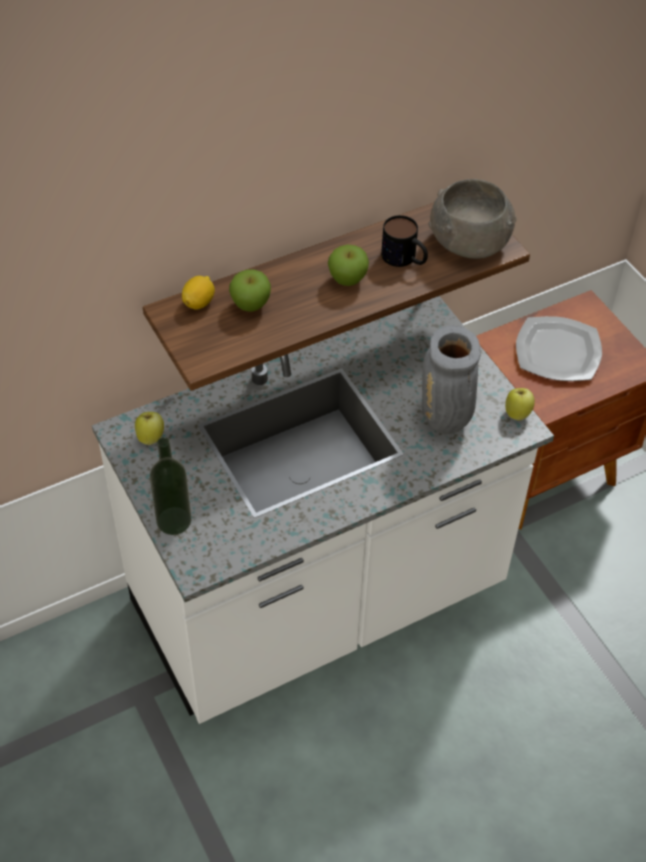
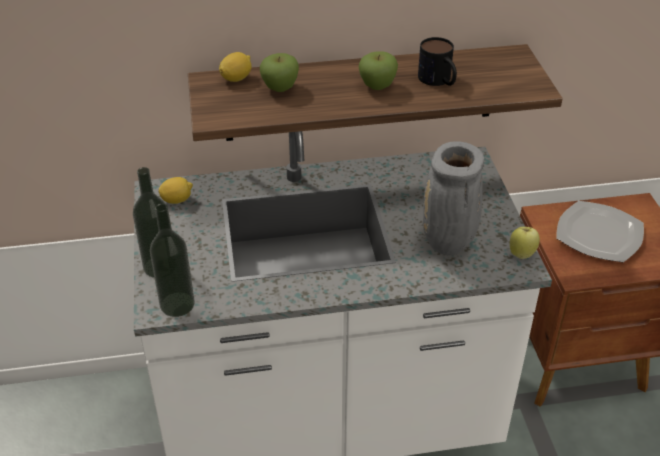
camera: 20 degrees right, 10 degrees down
(150, 437) = (177, 200): apple -> lemon
(213, 558) = (177, 304): none -> bottle
(469, 242) = (506, 79): grey bowl -> none

